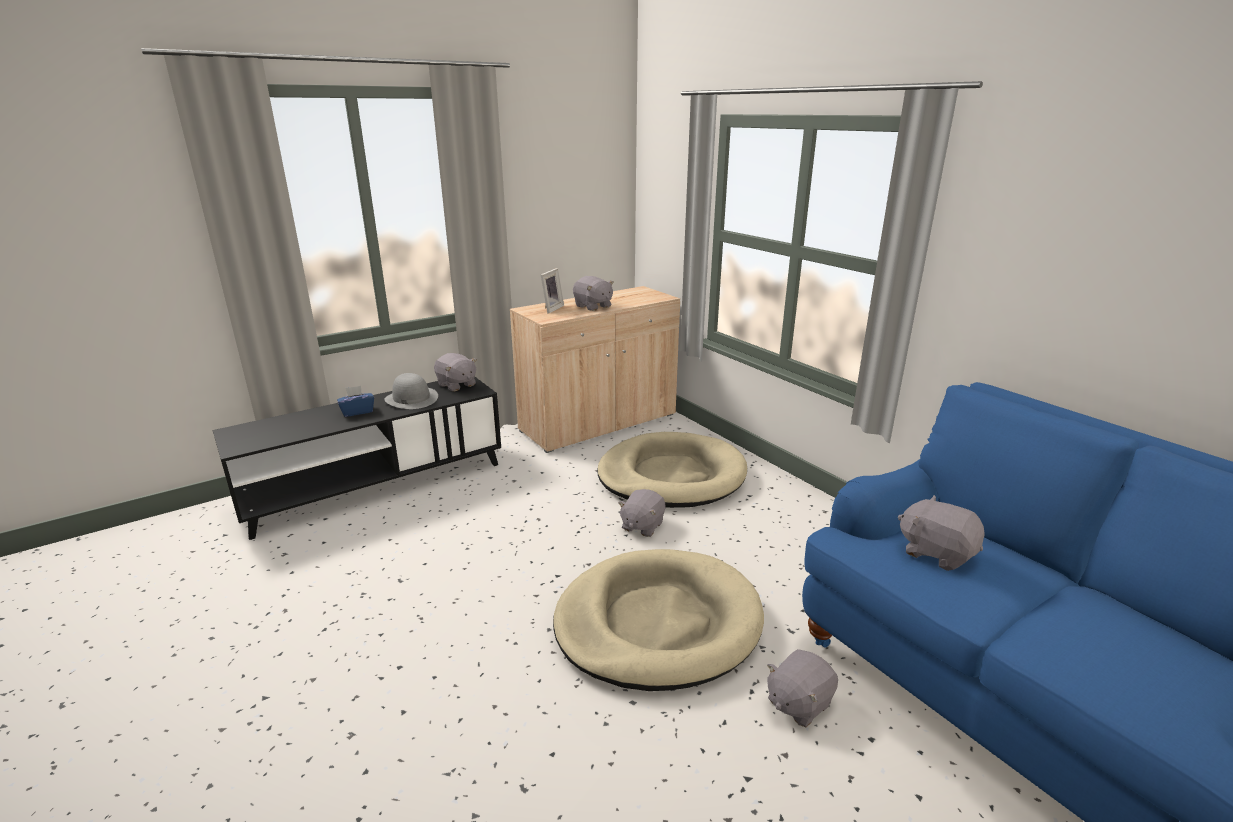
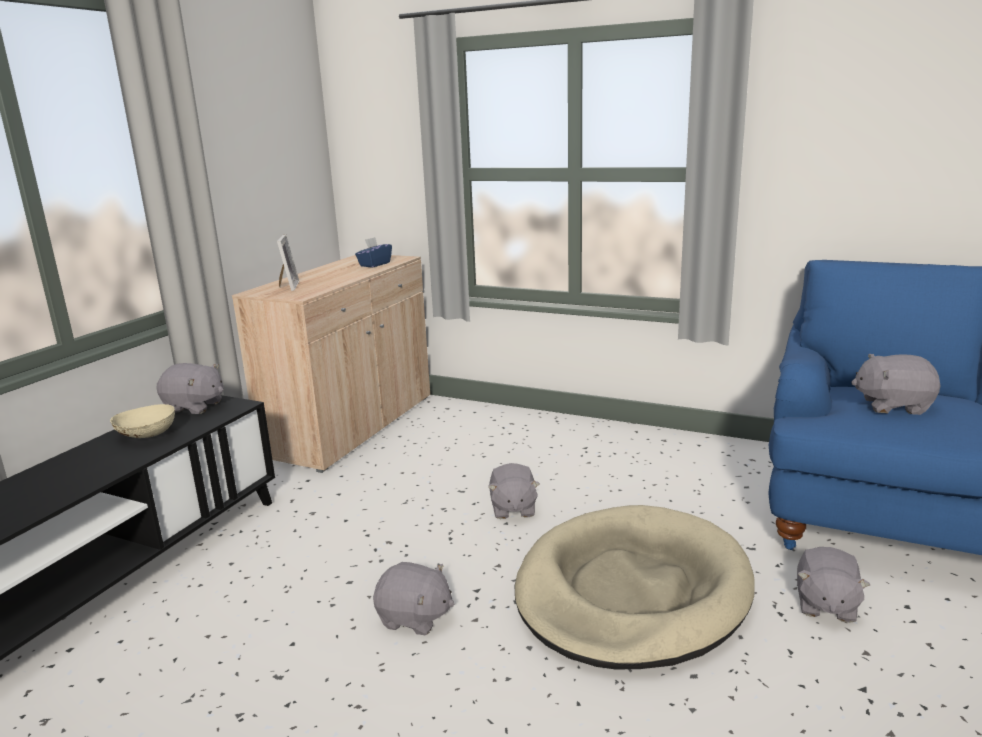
camera: 30 degrees left, 5 degrees down
(357, 411) = (79, 470): blue tissue box -> blue tissue box (374, 264)
(411, 398) = (146, 436): grey hat -> beige bowl
(593, 306) = (336, 277): grey plush toy -> grey plush toy (414, 618)
(671, 476) = (490, 453): beige dog bed -> none

